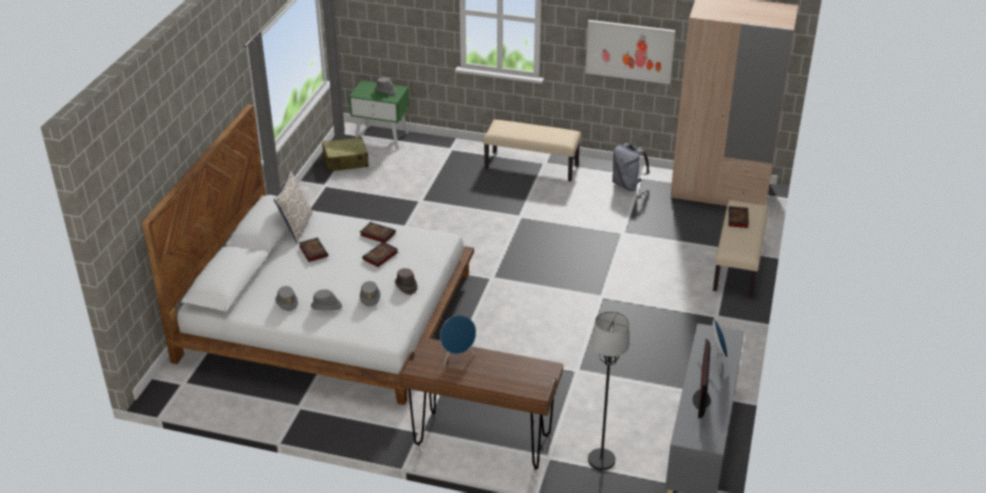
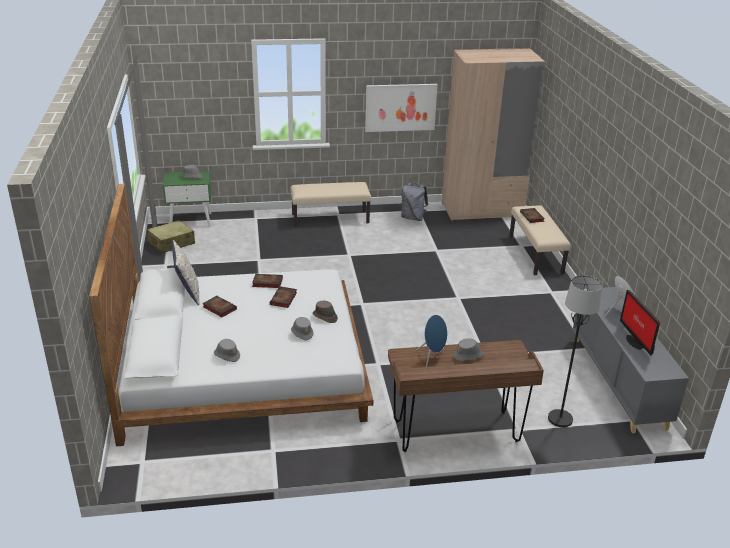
camera: 25 degrees left, 5 degrees down
(326, 306) = (268, 349): grey hat -> grey hat (468, 356)

